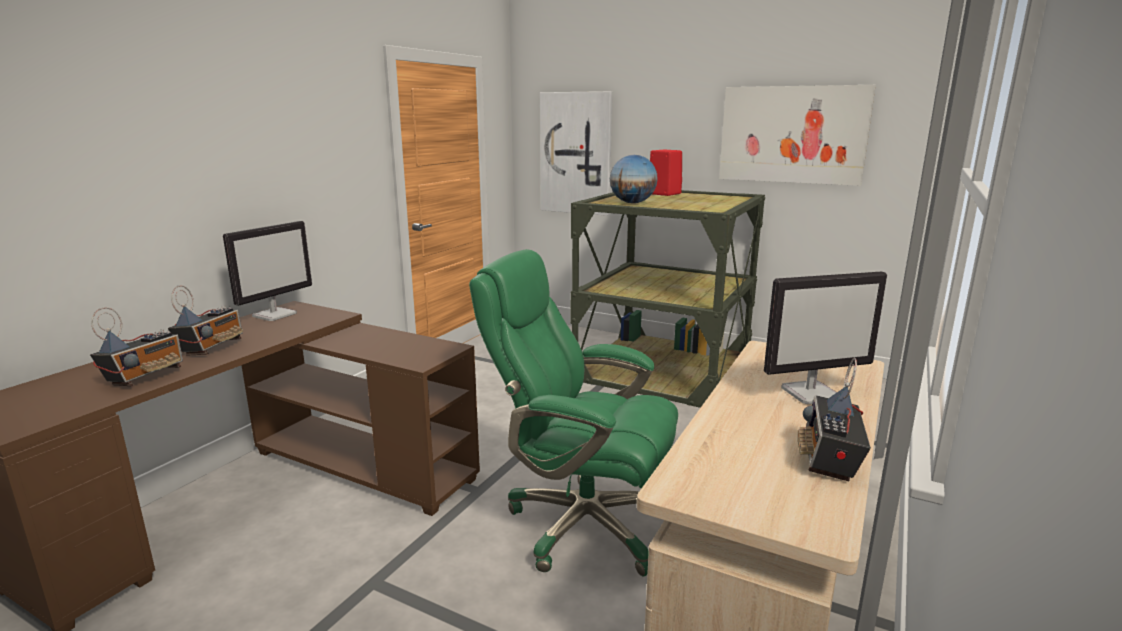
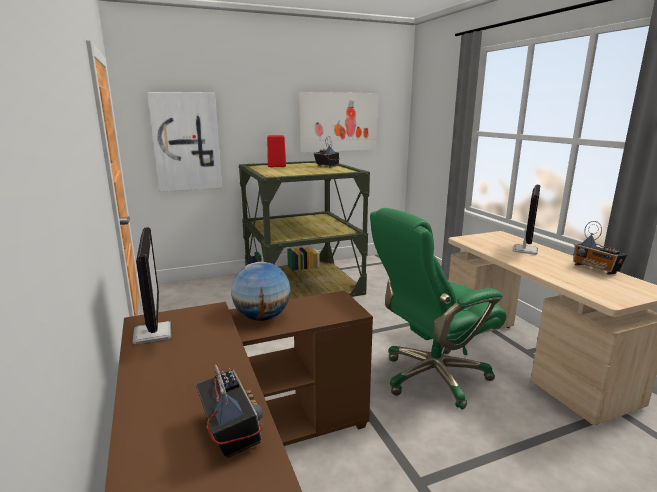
camera: 50 degrees left, 0 degrees up
(212, 348) = (198, 380): radio -> radio (326, 166)
(632, 203) = (290, 173): globe -> globe (262, 317)

